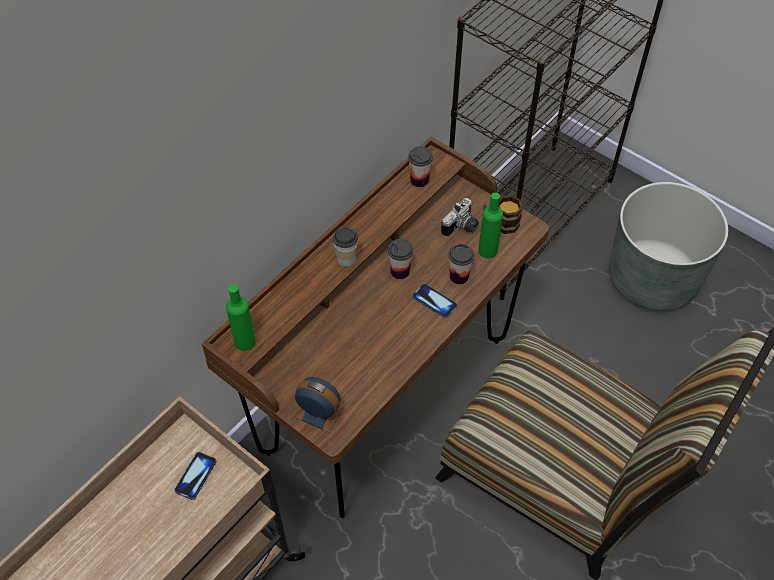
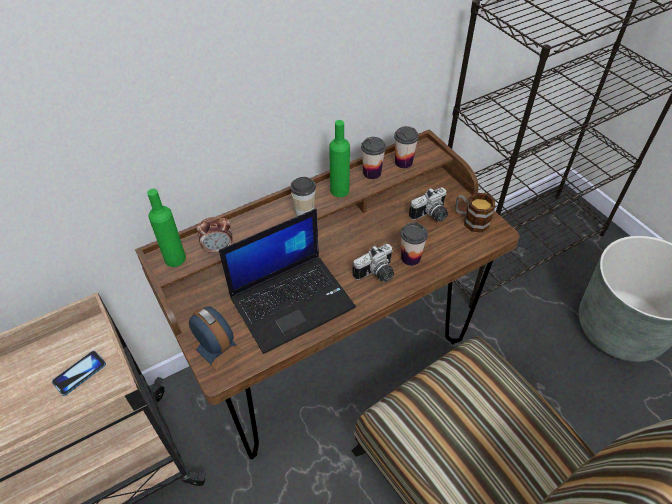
camera: 20 degrees right, 5 degrees down
(282, 319) = (218, 248): none -> alarm clock
(368, 349) = (292, 301): none -> laptop
(400, 271) = (355, 238): cup -> cup (372, 173)
(434, 301) = (377, 274): phone -> camera
(487, 250) = (448, 242): green bottle -> green bottle (339, 190)

